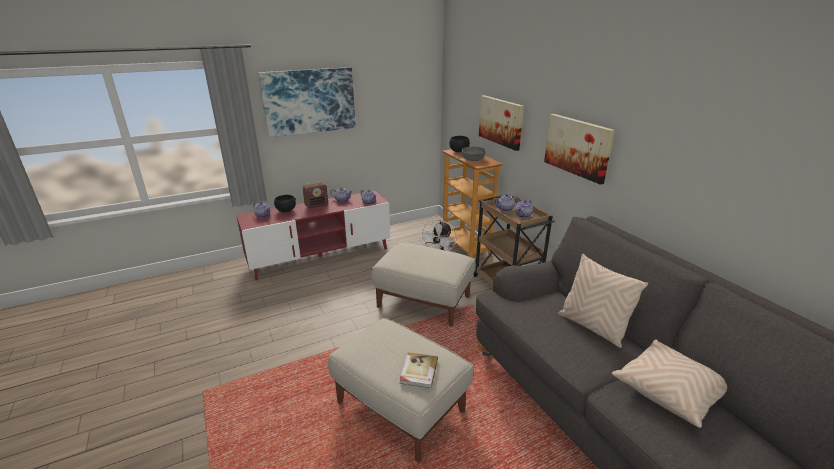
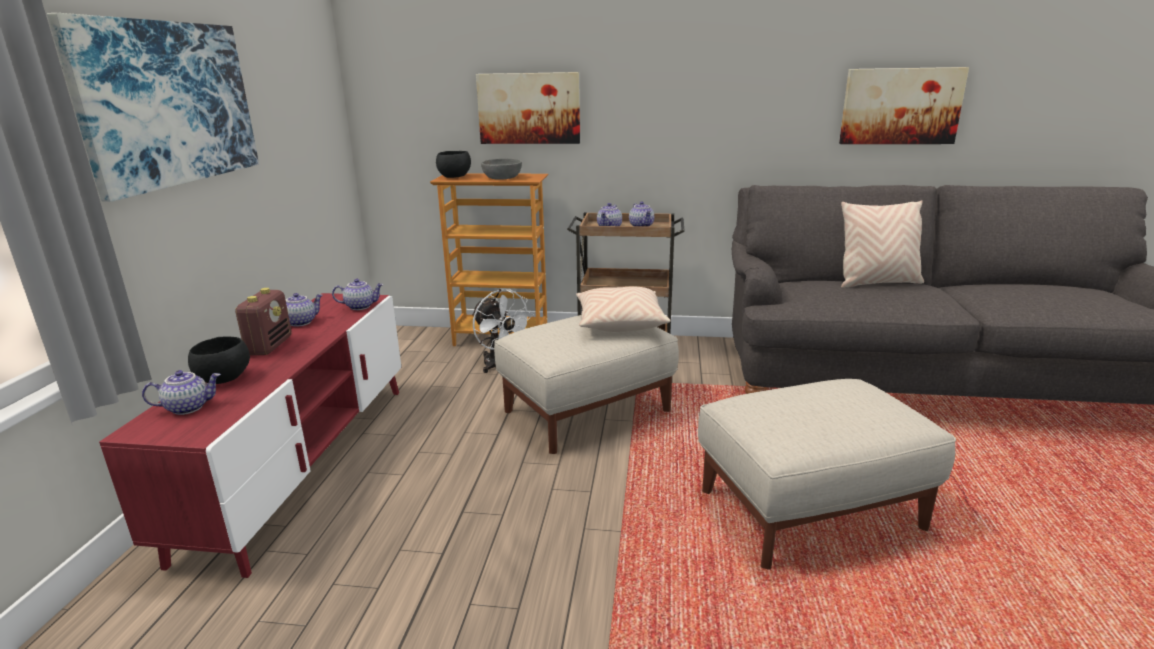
camera: 55 degrees left, 5 degrees down
(418, 371) = (875, 406): book -> none
(577, 147) = (695, 107): picture -> picture (900, 106)
(669, 390) = (997, 288): beige pillow -> beige pillow (619, 323)

